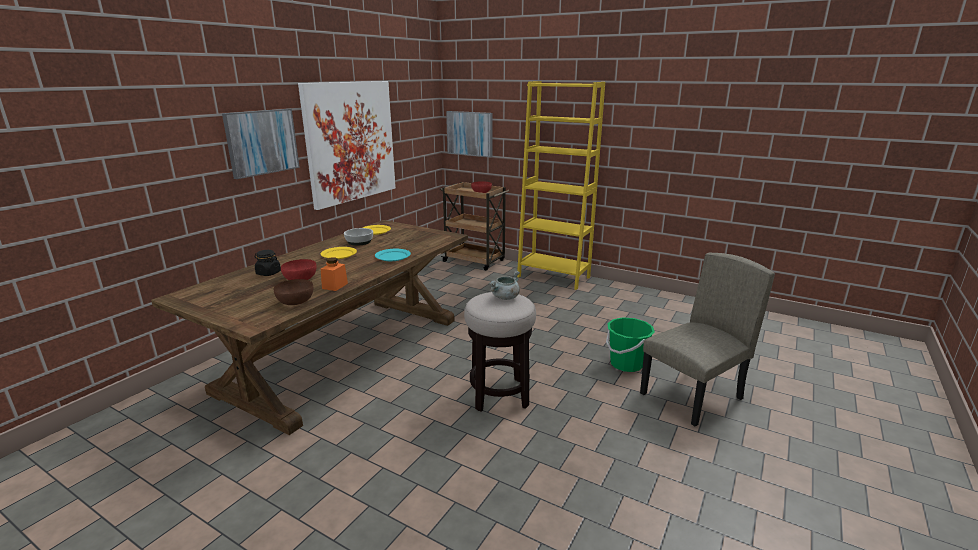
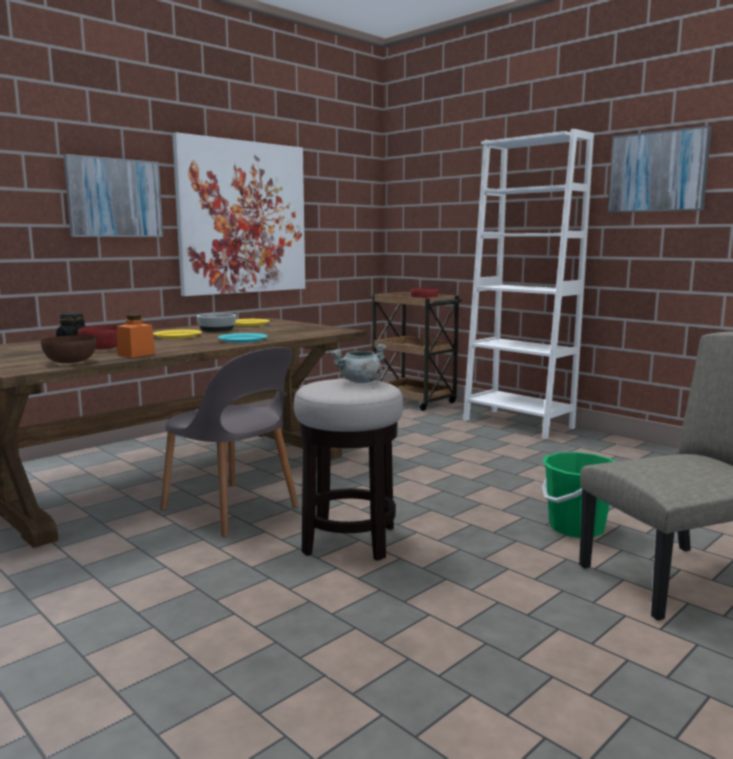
camera: 15 degrees right, 10 degrees down
(408, 379) = (232, 509): none -> grey chair
(470, 133) = (417, 225): picture -> picture (657, 172)
(553, 277) = (518, 424): yellow bookcase -> white bookcase

